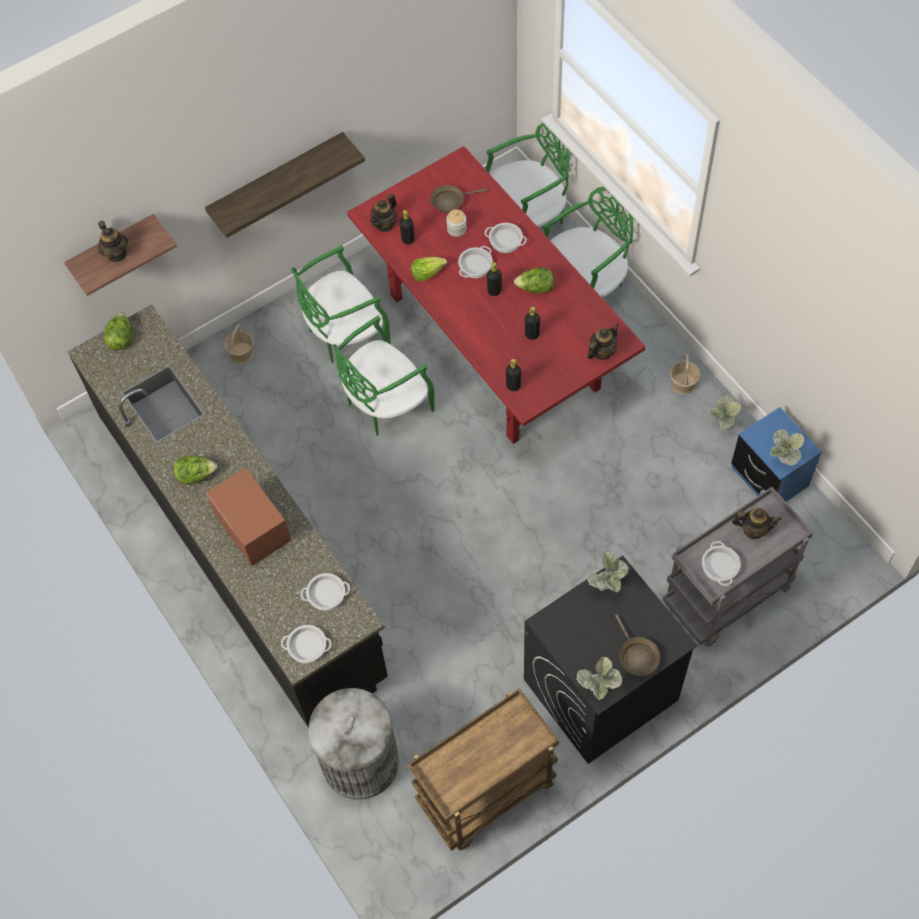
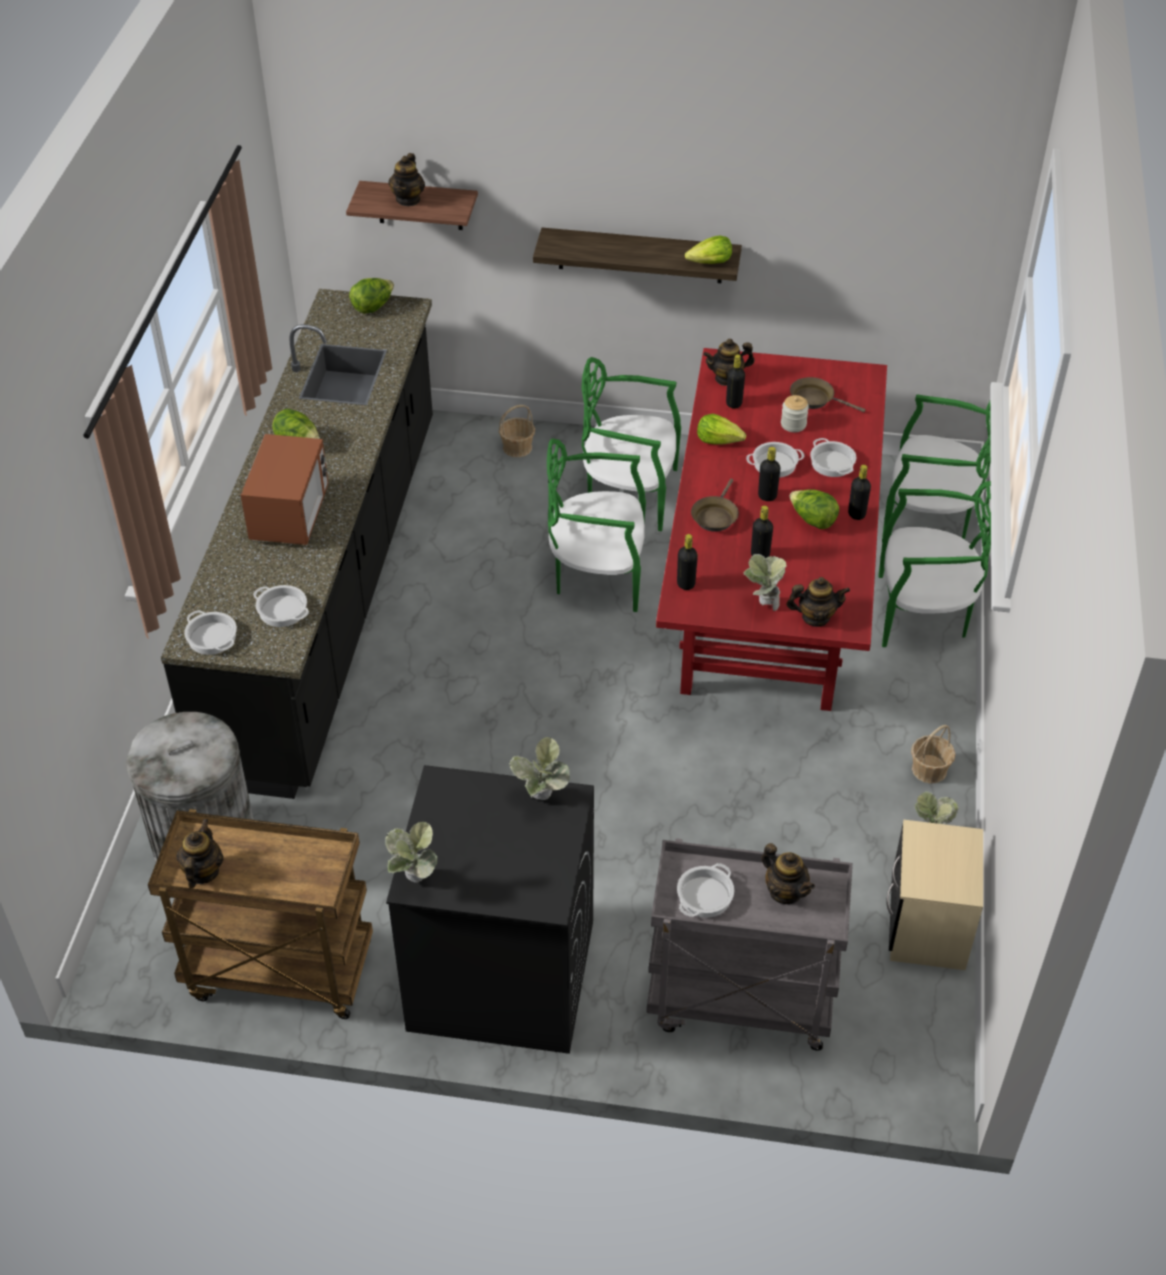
camera: 40 degrees right, 15 degrees down
(340, 159) = (710, 263): none -> lettuce
(460, 784) = (202, 872): none -> teapot
(553, 265) = (856, 514): none -> black bottle
(636, 655) = (492, 882): brown frying pan -> brown frying pan (715, 516)
(769, 477) = (927, 926): blue nightstand -> beige nightstand
(782, 461) = (922, 881): potted plant -> potted plant (763, 604)

